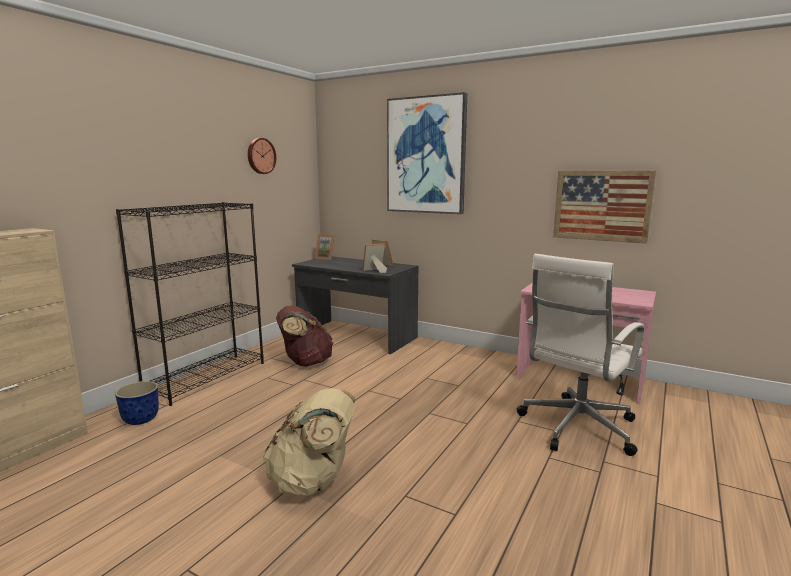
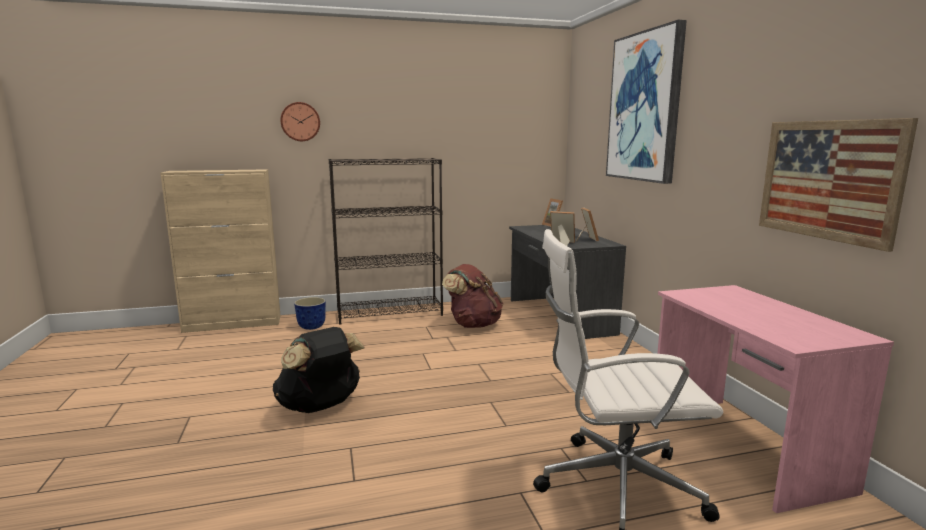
camera: 45 degrees right, 0 degrees up
(260, 156) = (485, 114): wall clock -> wall clock (300, 122)
(313, 481) = (320, 406): beige backpack -> black backpack

